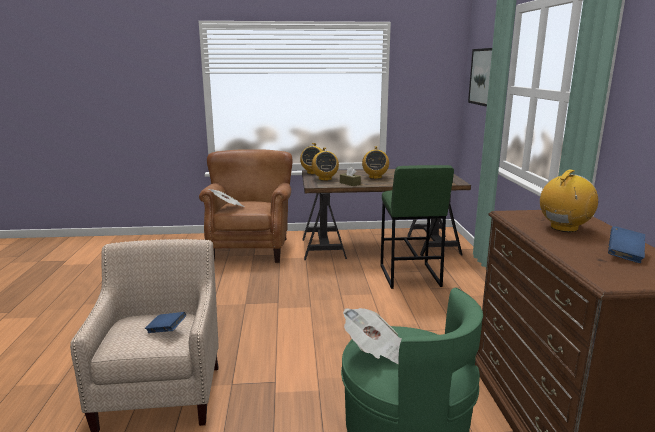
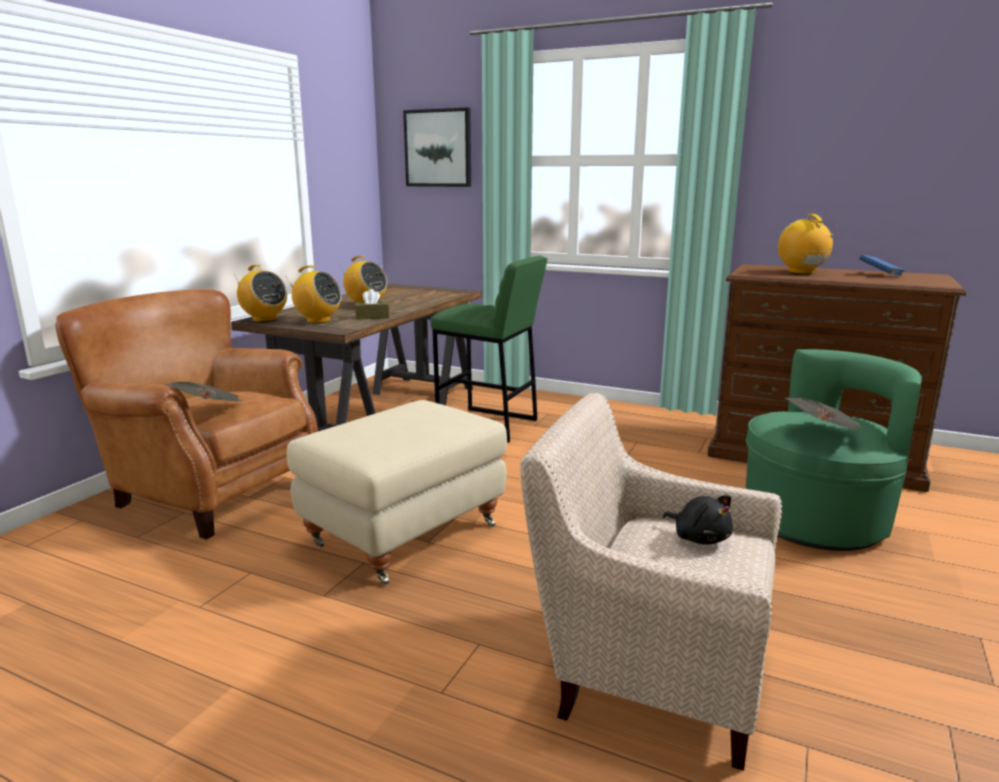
camera: 60 degrees left, 0 degrees up
(166, 330) = (699, 538): blue book -> black plush toy
(250, 295) = (404, 532): none -> beige ottoman

